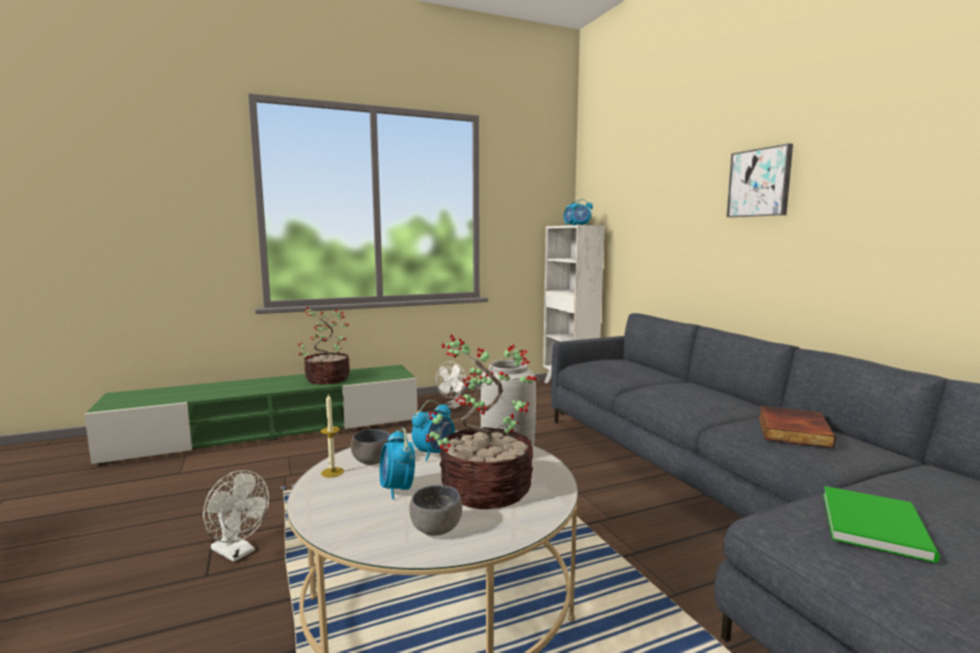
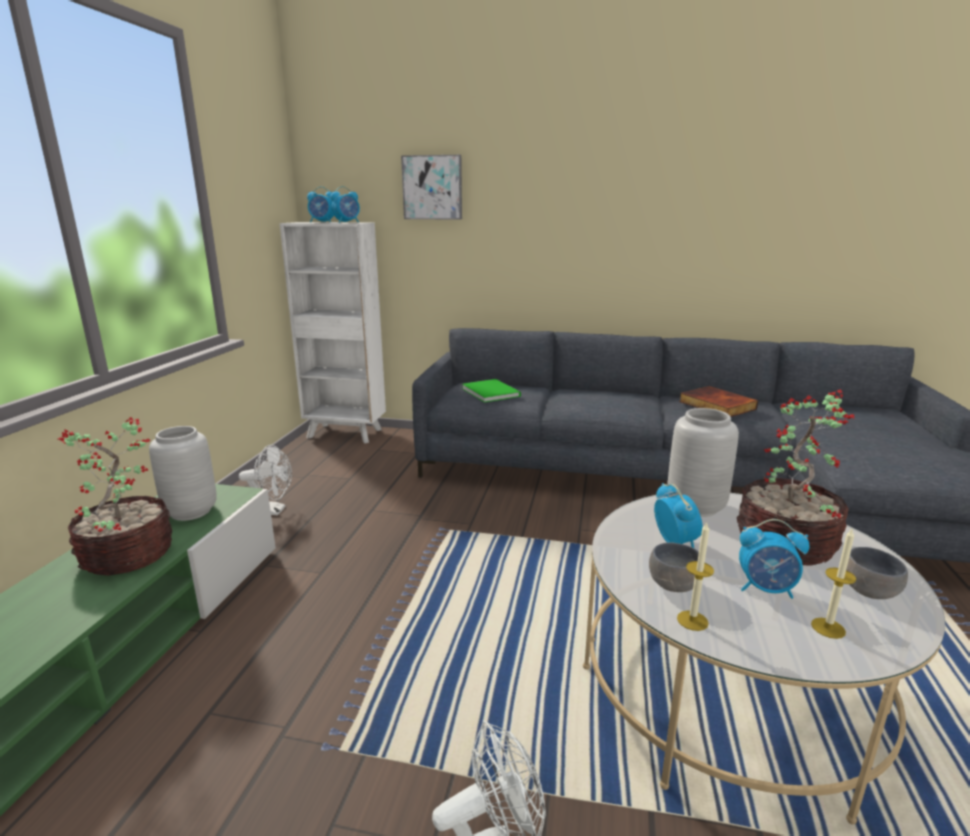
camera: 55 degrees left, 10 degrees up
(360, 516) = (828, 628): none -> candle
(374, 375) = (190, 512): none -> grey vase
(453, 406) = (272, 510): white fan -> white fan turned 60 degrees counterclockwise
(760, 183) = (600, 185): picture -> picture (432, 187)
(876, 524) = (874, 446): green book -> green book (491, 392)

